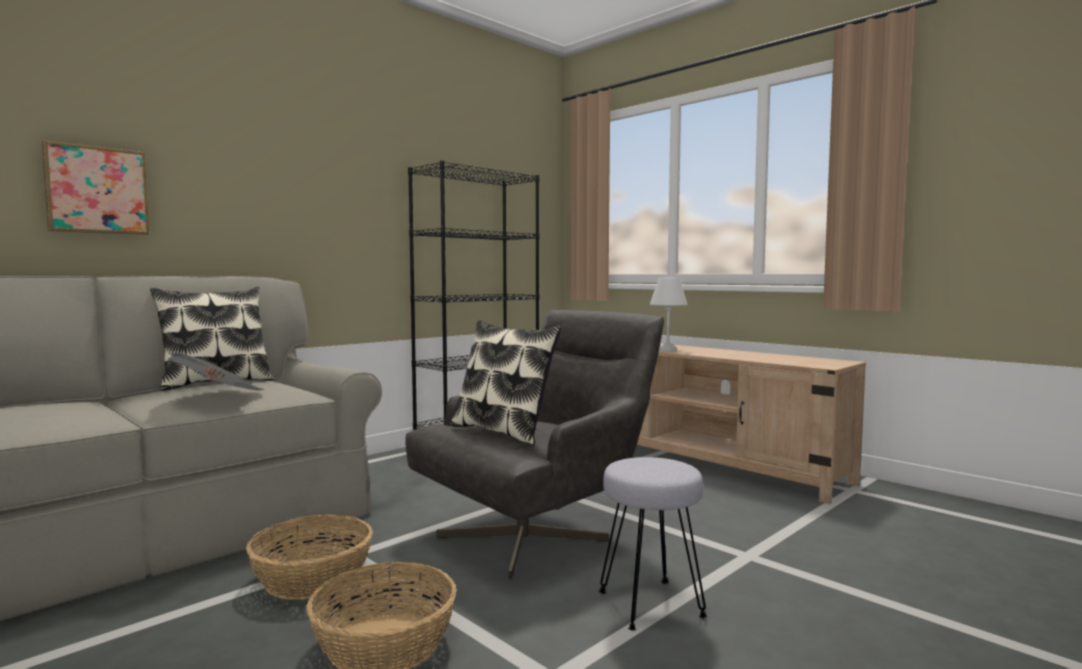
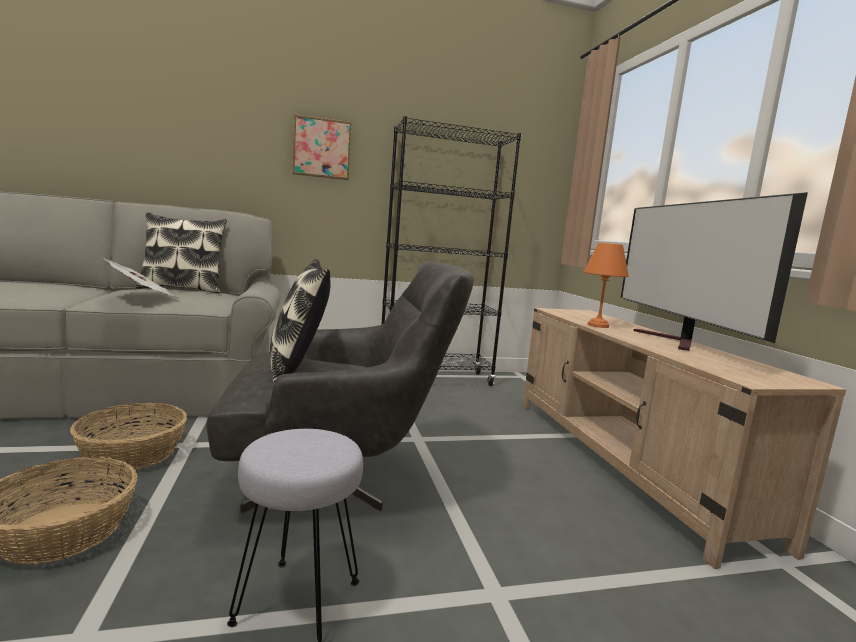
camera: 30 degrees right, 5 degrees up
(97, 190) = (136, 140): picture -> picture (321, 148)
(667, 350) = (597, 326): white table lamp -> orange table lamp
(736, 352) = (675, 341): none -> television

